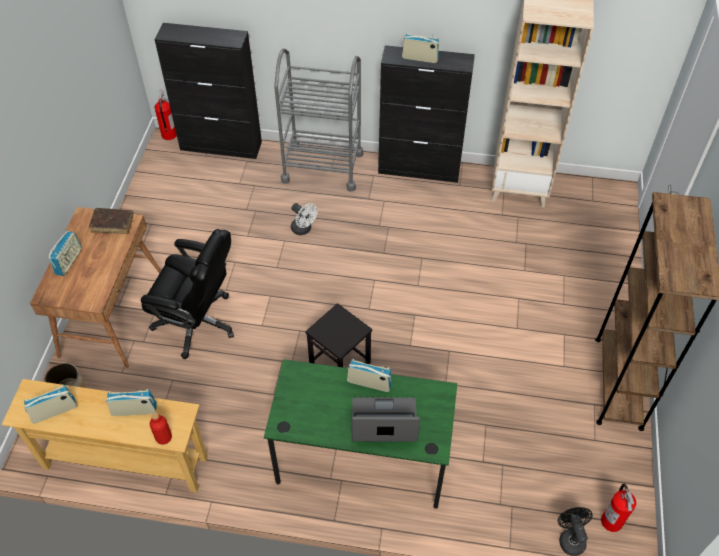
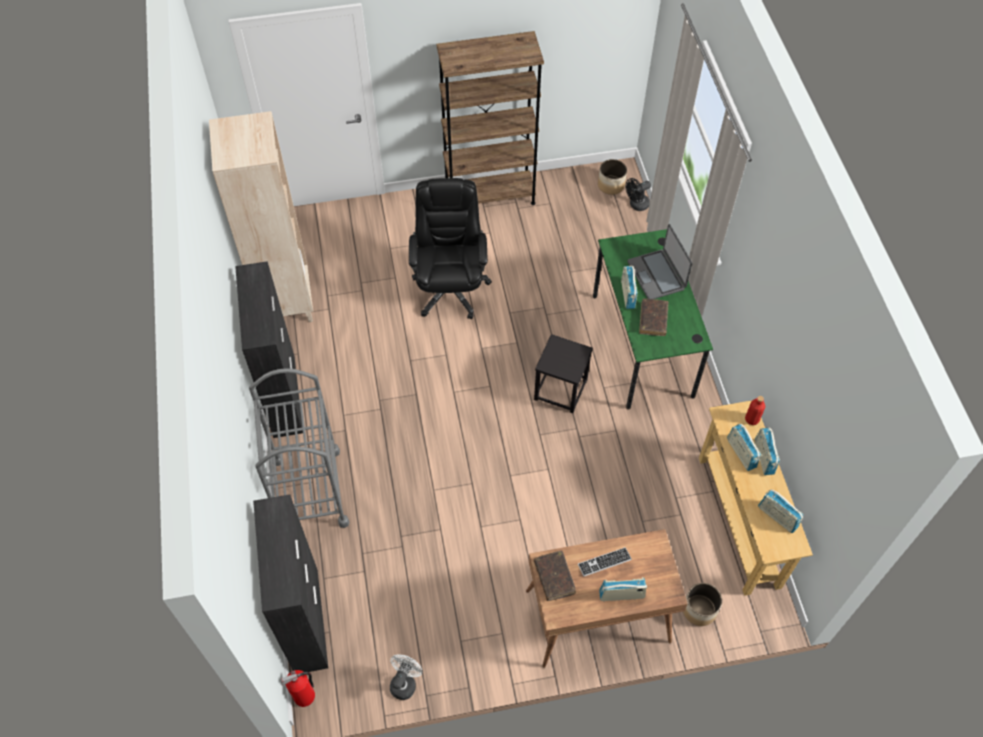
camera: 110 degrees left, 5 degrees up
(102, 259) = (604, 562): none -> keyboard
(197, 323) = (570, 528): black office chair -> black office chair (450, 288)
(303, 229) = (411, 477): white fan -> white fan (404, 682)
(326, 394) = (653, 320): none -> brown book
(420, 58) = (257, 311): radio -> radio (764, 457)
(612, 521) = (611, 185): fire extinguisher -> planter

